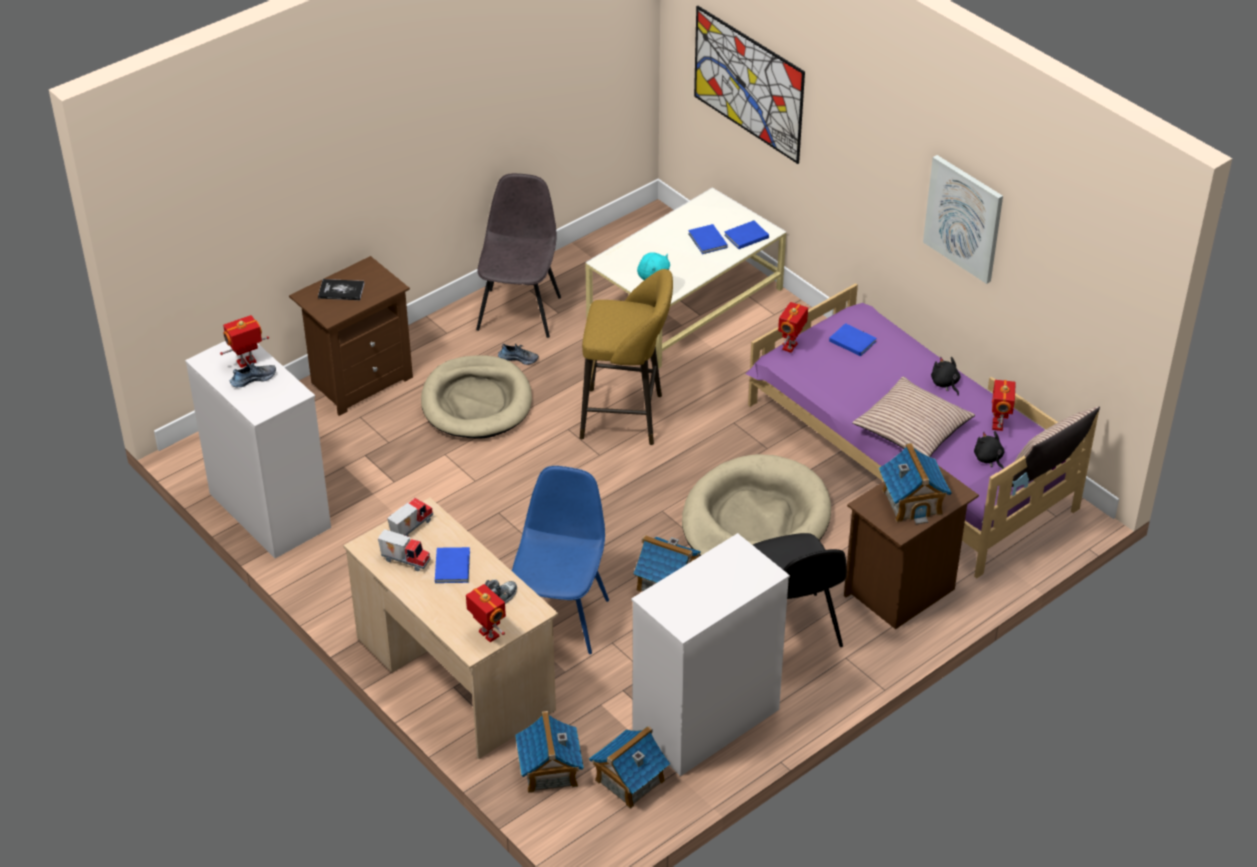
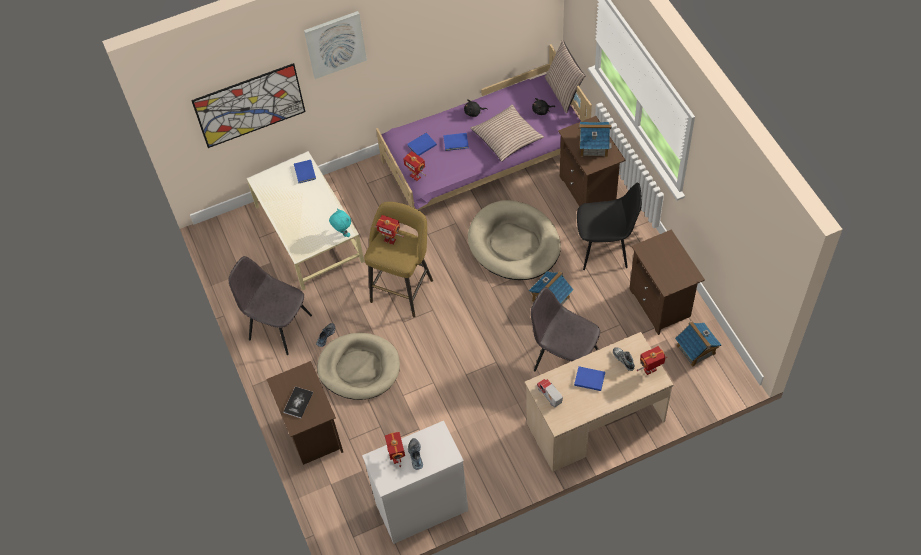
camera: 70 degrees left, 15 degrees up
(405, 560) = (577, 403): toy truck -> none
(549, 771) = (680, 387): toy house -> none
(559, 617) = (564, 359): blue chair -> grey chair
(705, 721) = (661, 304): white dresser -> brown nightstand
(707, 241) = (301, 193): blue book -> blue book (456, 142)
(964, 218) = (433, 37): picture -> picture (335, 44)
(999, 425) = (516, 98): toy robot -> toy robot (390, 239)

